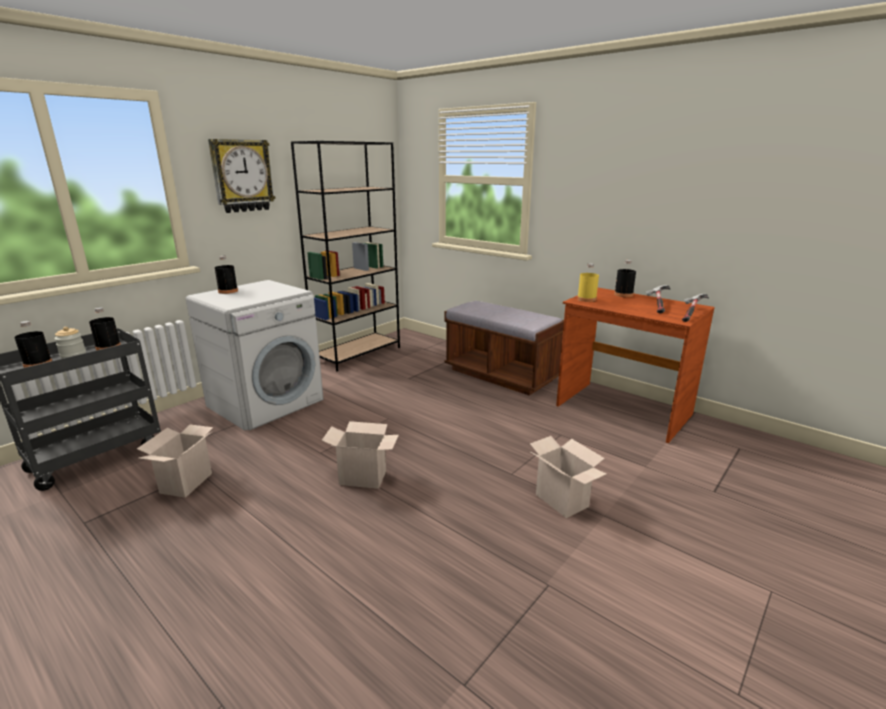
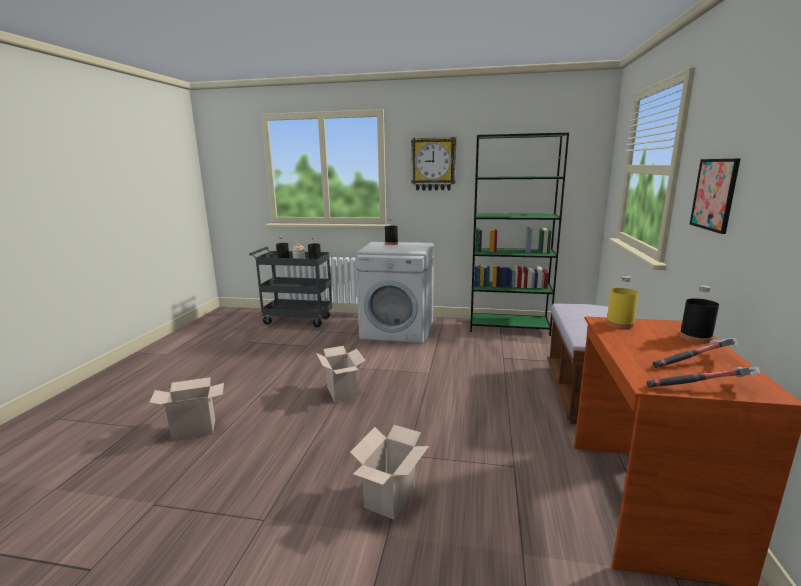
camera: 60 degrees right, 5 degrees down
(186, 482) = (295, 347): cardboard box -> cardboard box (196, 429)
(358, 354) = (509, 327): beige bookcase -> green bookcase
(589, 199) = (714, 194): none -> picture

